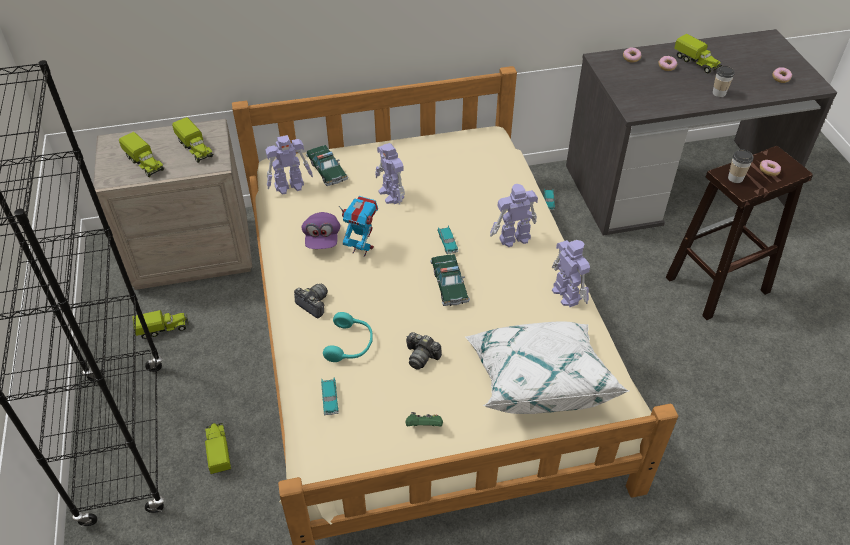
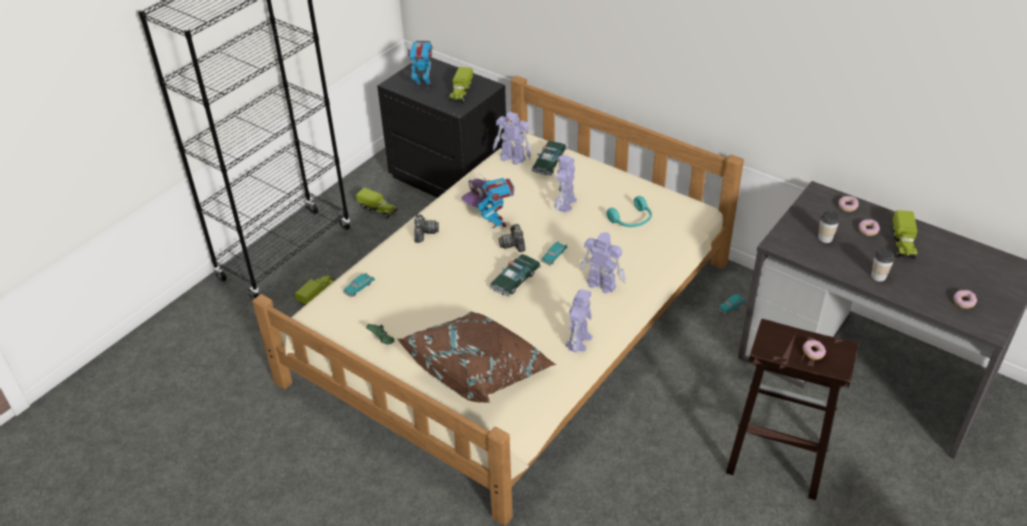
camera: 50 degrees right, 5 degrees down
(145, 164) = (423, 85): toy truck -> toy robot
(192, 253) = (449, 177): beige nightstand -> black nightstand
(350, 344) = (411, 269): turquoise headphones -> turquoise headphones (632, 220)
(421, 356) = (437, 305): camera -> camera (513, 244)
(538, 380) = (479, 371): white pillow -> brown pillow
(735, 178) = (774, 337): cup -> cup (825, 238)

